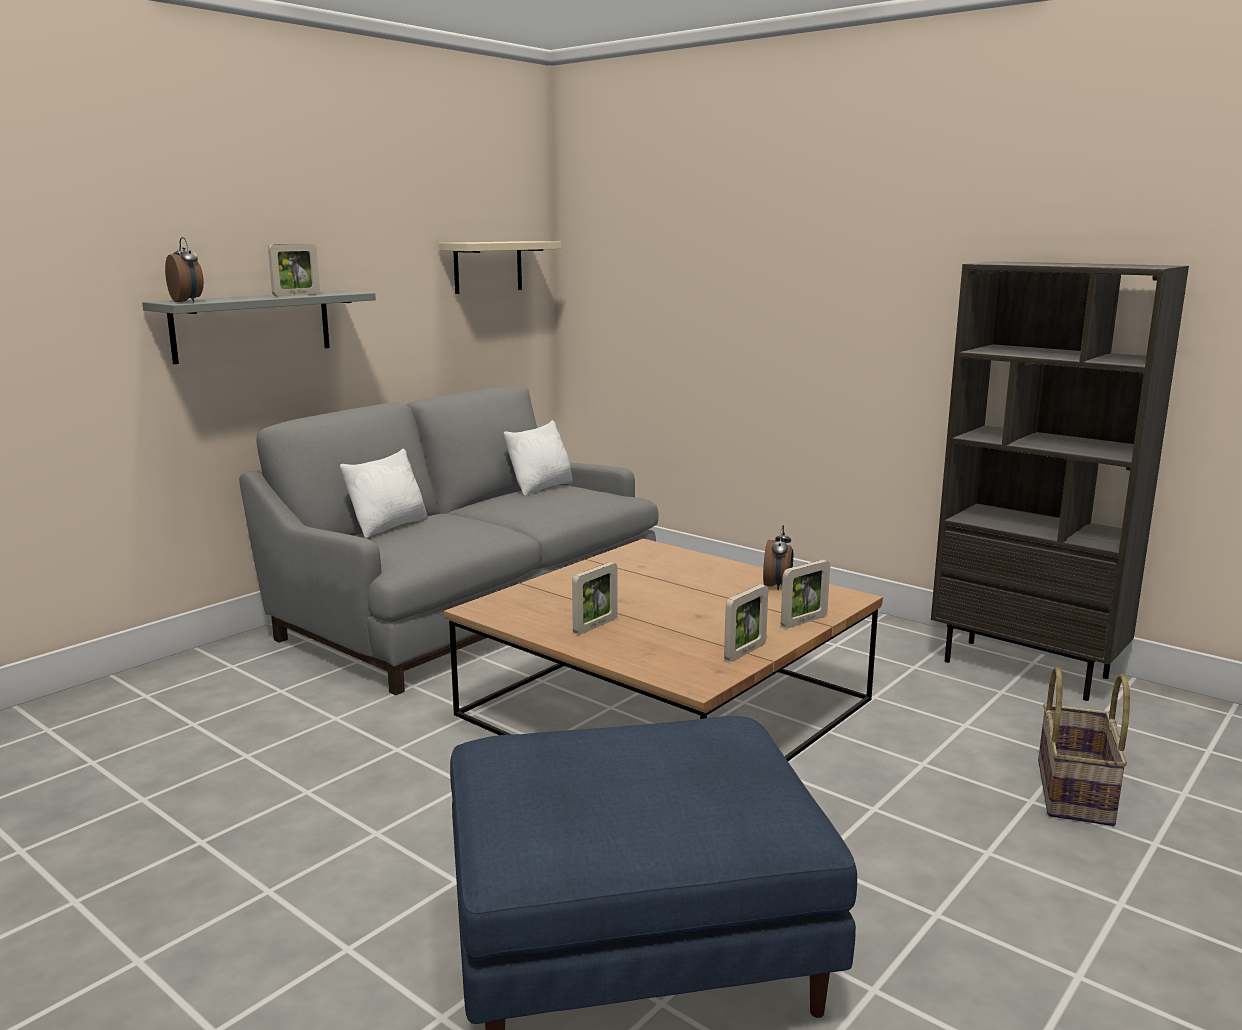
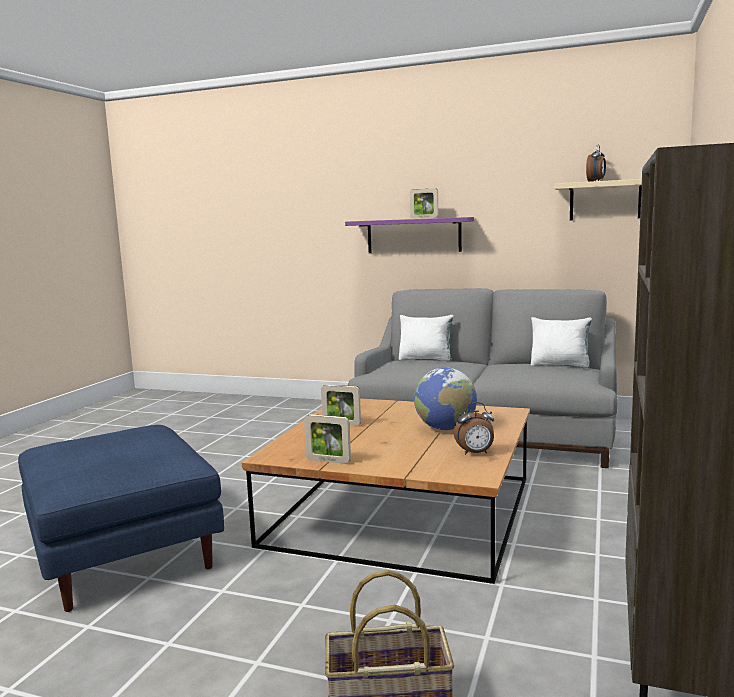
camera: 70 degrees right, 5 degrees down
(188, 301) = (362, 220): alarm clock -> alarm clock (596, 181)
(252, 325) = (413, 235): grey shelf -> purple shelf
(678, 582) = (445, 428): none -> globe
(804, 621) = (404, 469): picture frame -> none

